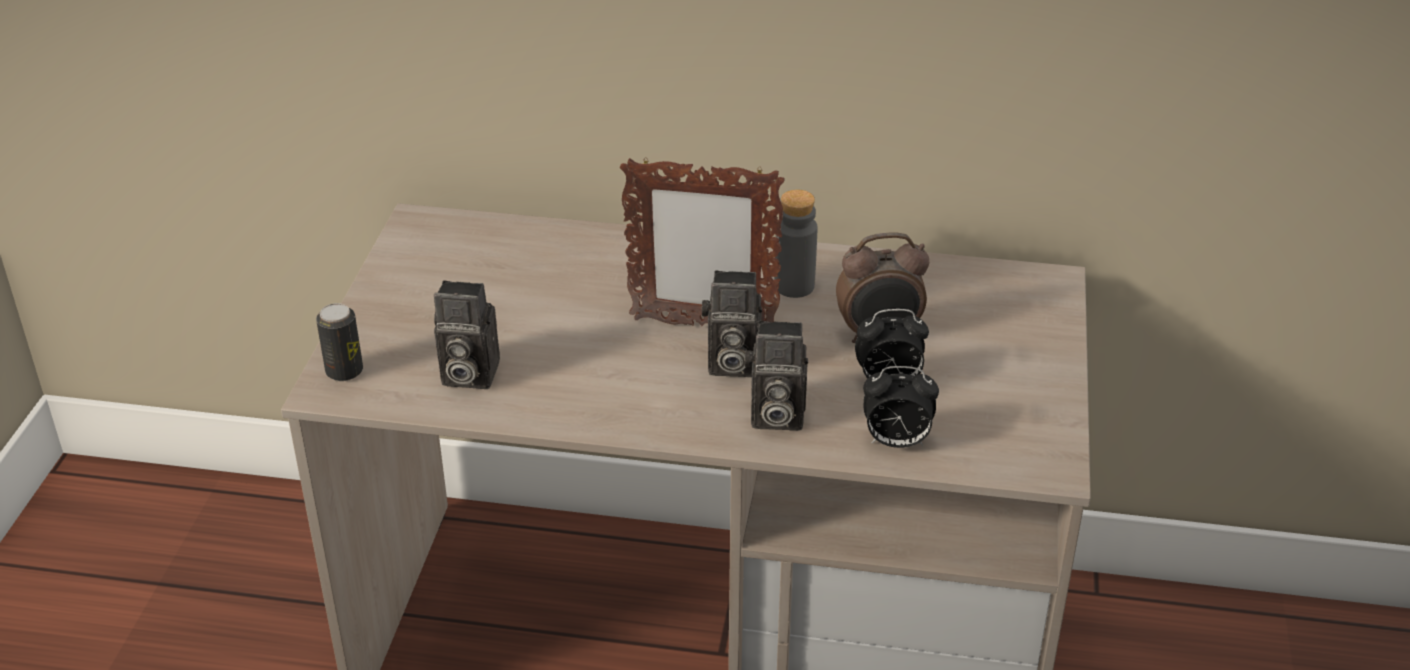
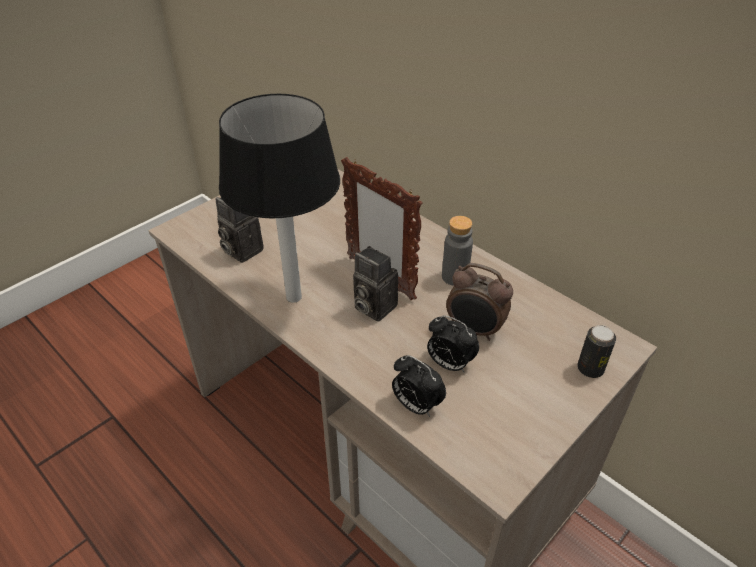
camera: 35 degrees right, 5 degrees up
(344, 371) = (192, 224): can -> can (590, 369)
(613, 396) = (294, 296): none -> table lamp
(774, 416) = (363, 350): camera -> none

